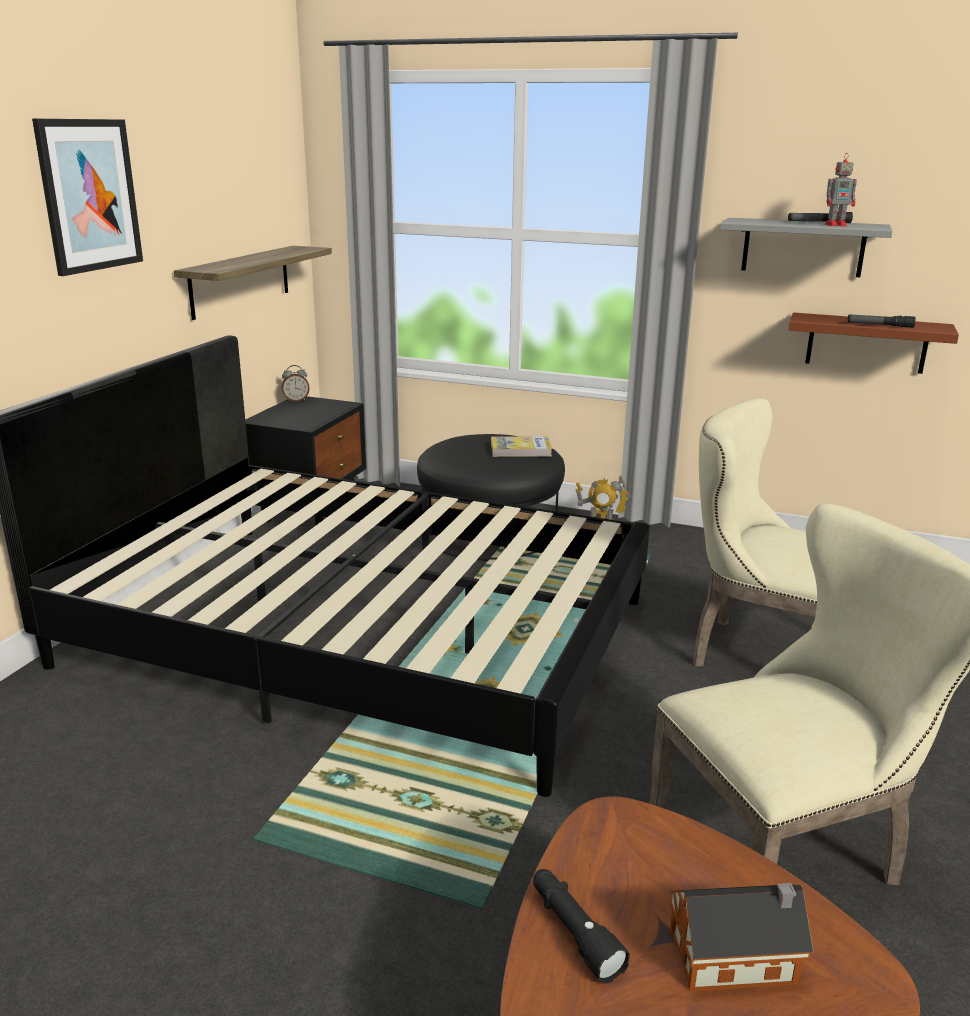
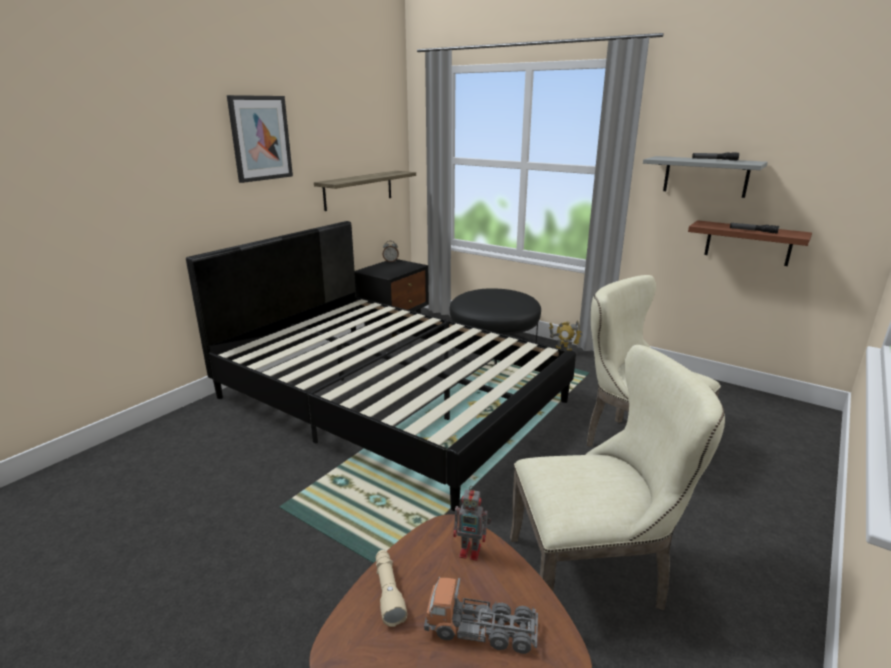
camera: 15 degrees right, 0 degrees up
(520, 450) = (513, 299): book -> none
(574, 932) = (388, 592): black flashlight -> beige flashlight
(738, 957) = (481, 629): toy house -> toy truck
(836, 225) = (725, 161): toy robot -> toy robot (471, 551)

